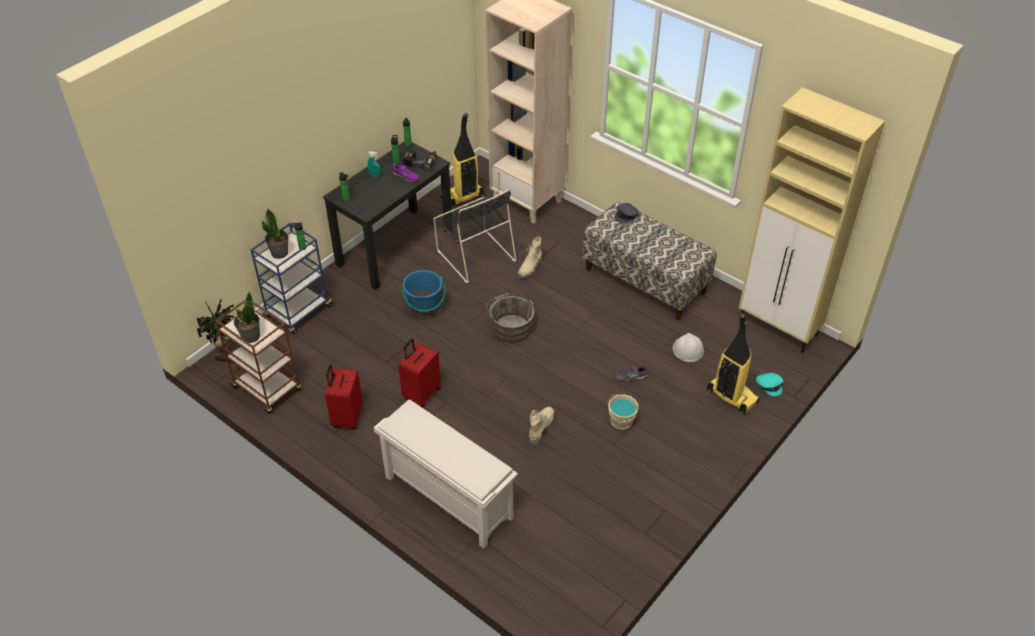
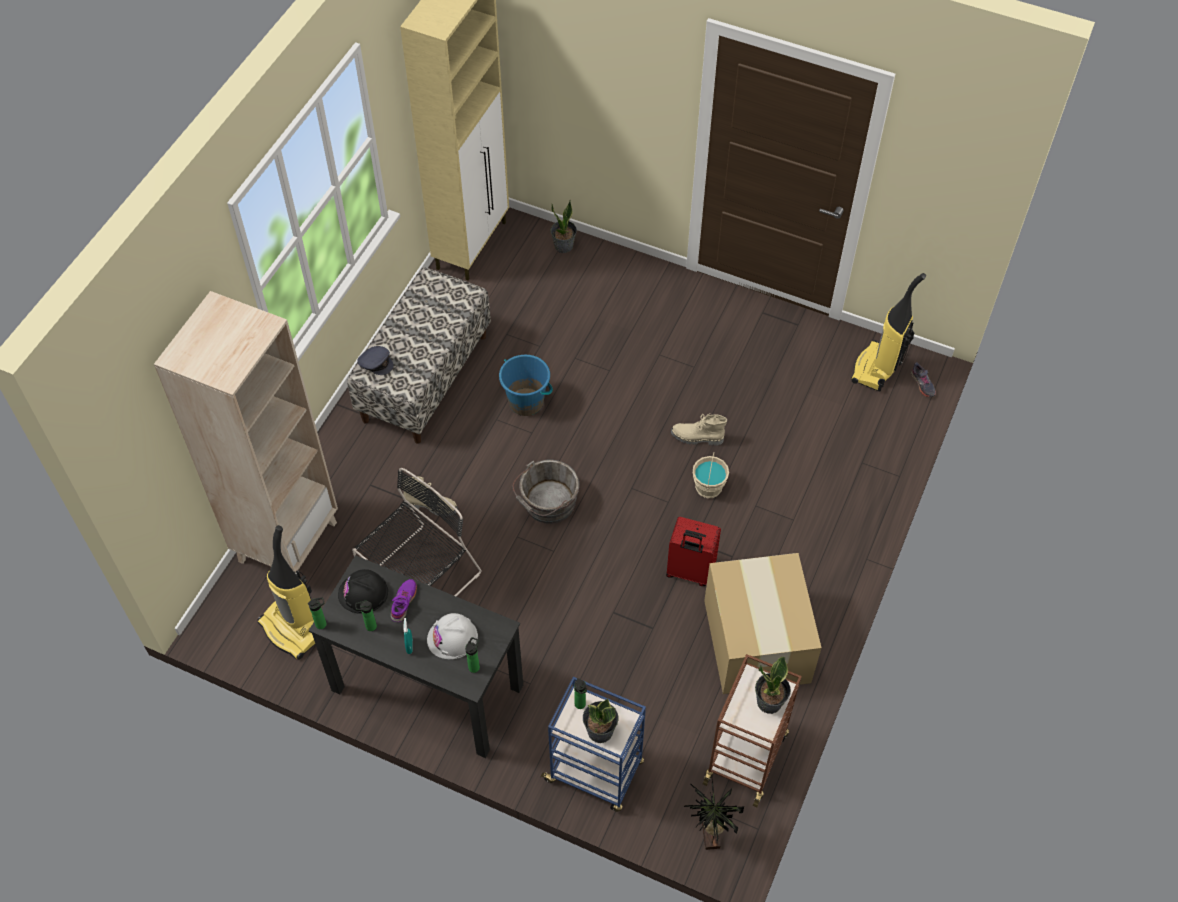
camera: 105 degrees left, 10 degrees up
(347, 417) = (756, 643): red suitcase -> cardboard box
(421, 162) = (363, 593): power drill -> black hard hat
(424, 309) = (544, 611): blue bucket -> blue bucket (526, 402)
(446, 497) = (826, 504): white shoe rack -> none
(621, 421) = (661, 366): beige bucket -> beige bucket (709, 487)
(631, 376) = (590, 367): grey shoe -> grey shoe (922, 384)
(688, 349) = (531, 321): white hard hat -> white hard hat (452, 638)
(731, 396) = (591, 276): vacuum cleaner -> vacuum cleaner (876, 369)
(769, 385) = (564, 246): turquoise cap -> potted plant

